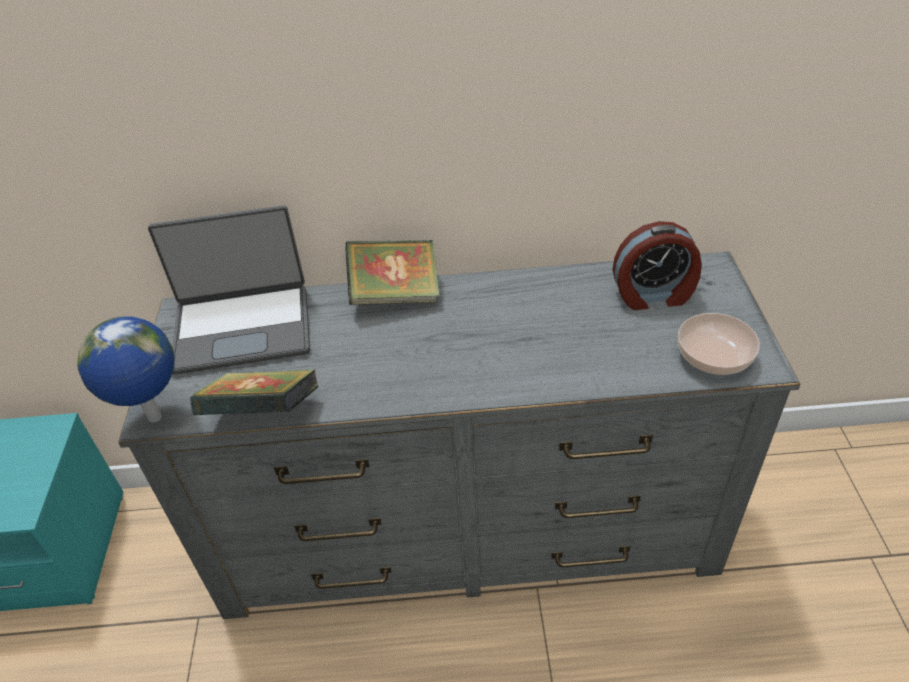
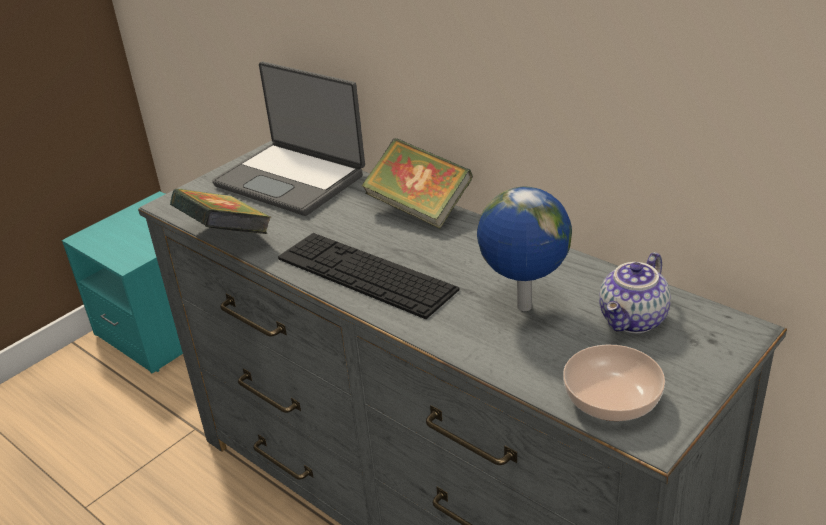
camera: 45 degrees right, 10 degrees down
(154, 418) = (170, 205): globe -> globe (523, 307)
(434, 371) = (365, 274): none -> keyboard
(653, 296) = (634, 320): alarm clock -> teapot

